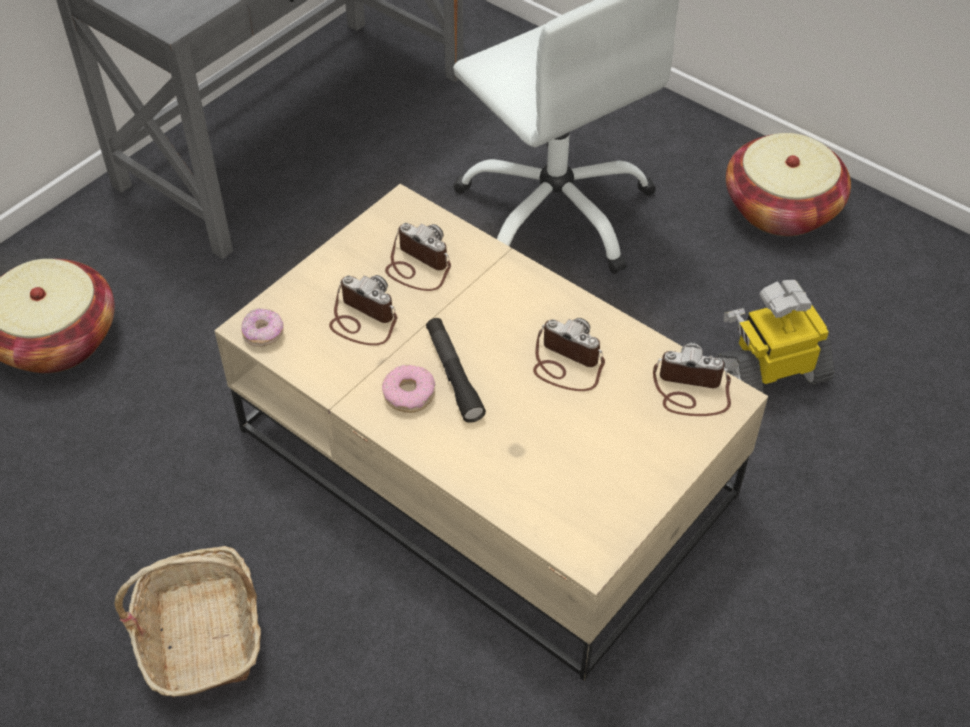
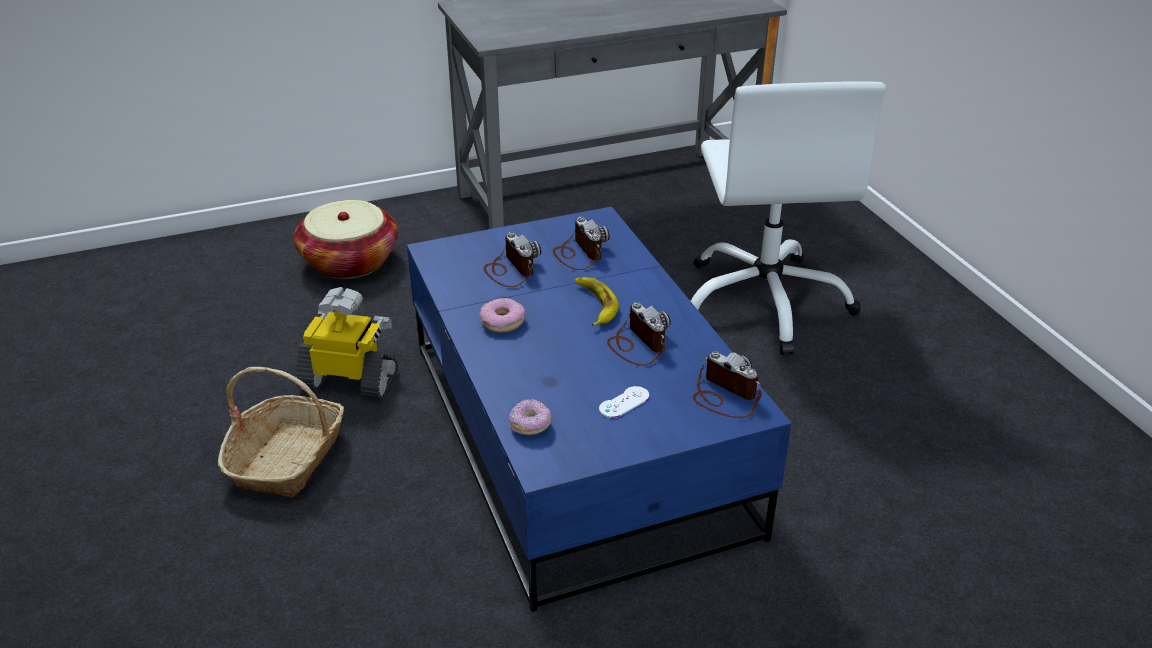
camera: 30 degrees right, 15 degrees down
(263, 334) = (436, 256): donut -> donut (530, 425)
(453, 375) = (545, 322): black flashlight -> none
(481, 461) = (573, 434): beige coffee table -> blue coffee table
(486, 329) = (595, 304): none -> banana
(606, 443) = (624, 402): none -> white game controller
(771, 373) = (869, 467): toy robot -> toy robot (350, 380)
(780, 208) = (968, 360): basket -> none

